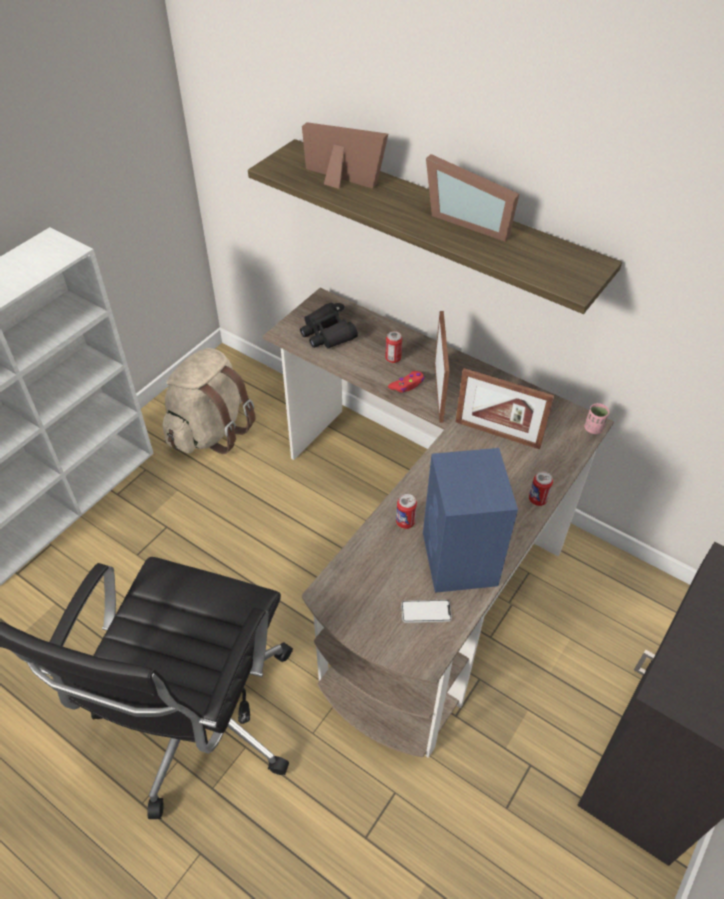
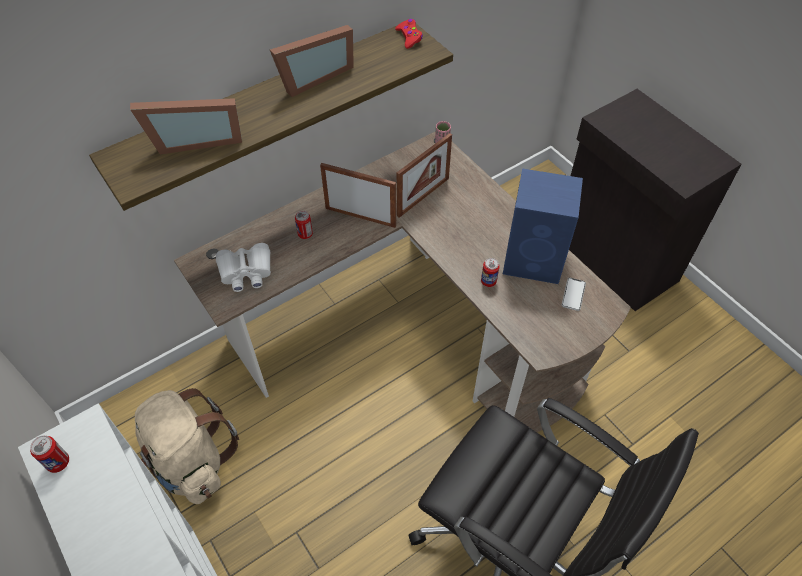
camera: 70 degrees left, 5 degrees up
(327, 333) = (246, 272): black binoculars -> white binoculars
(340, 181) = (196, 139): picture frame -> picture frame turned 150 degrees counterclockwise
(407, 385) = (342, 234): red game controller -> red game controller (409, 37)
(537, 499) = (495, 197): can -> can (58, 462)

